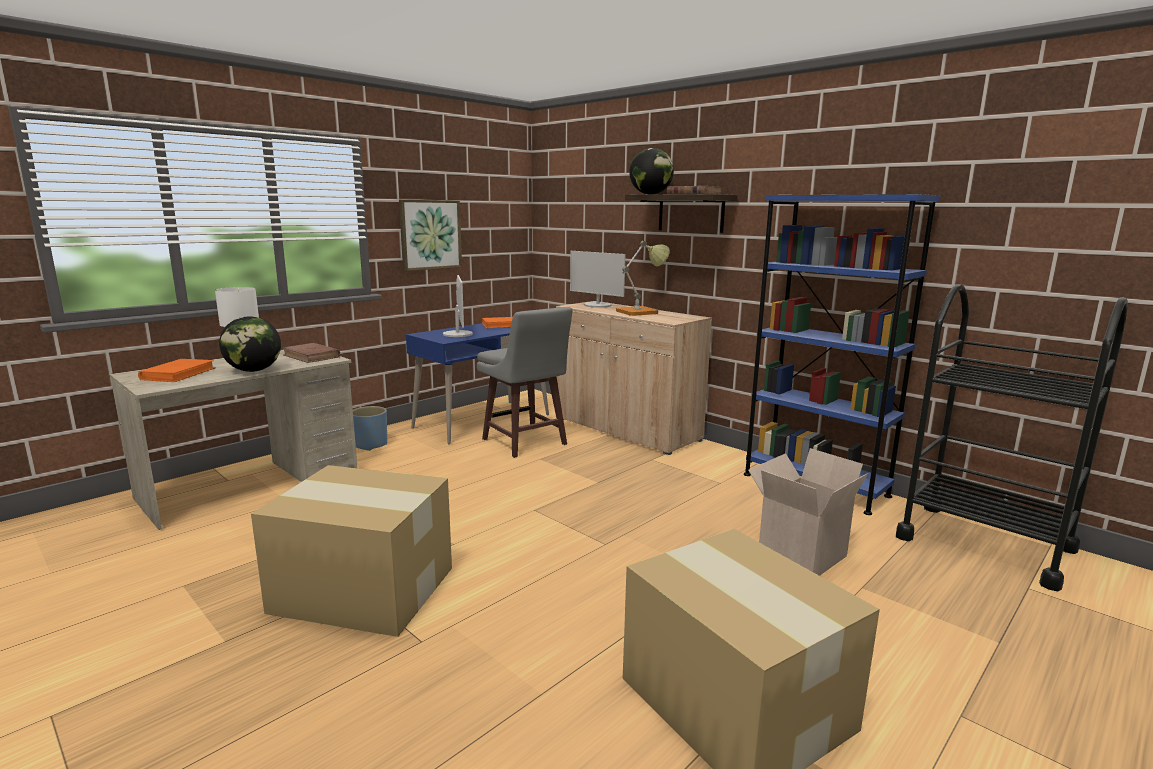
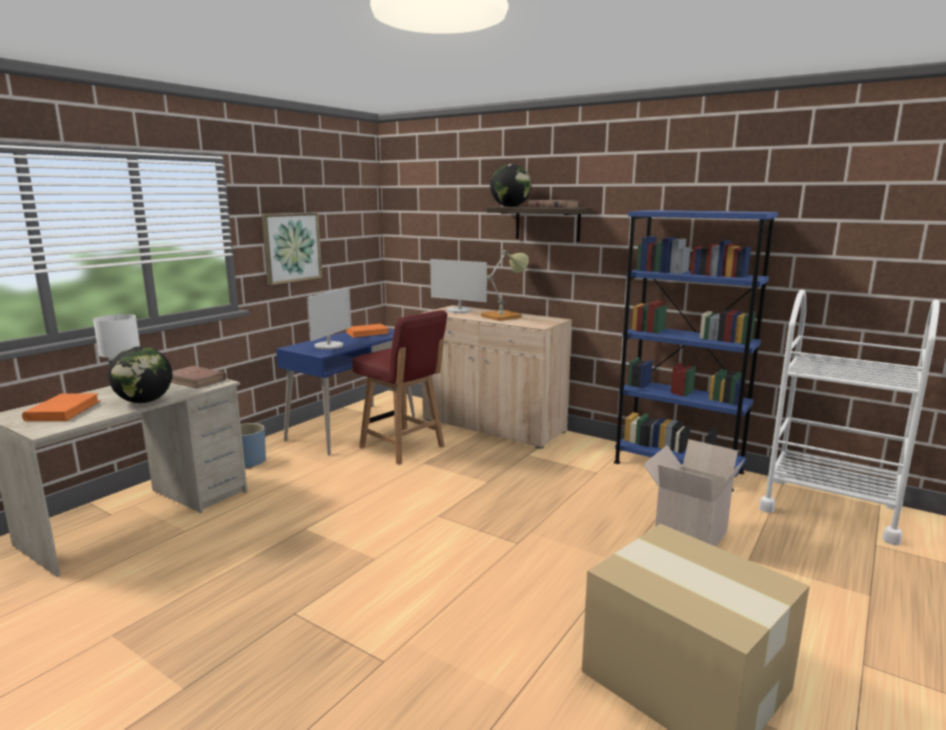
camera: 10 degrees left, 0 degrees up
(362, 588) = (303, 615): cardboard box -> none
(458, 334) = (329, 346): monitor -> monitor turned 45 degrees clockwise
(525, 443) = (403, 447): grey stool -> red chair
(984, 543) = (830, 508): black cart -> white cart

